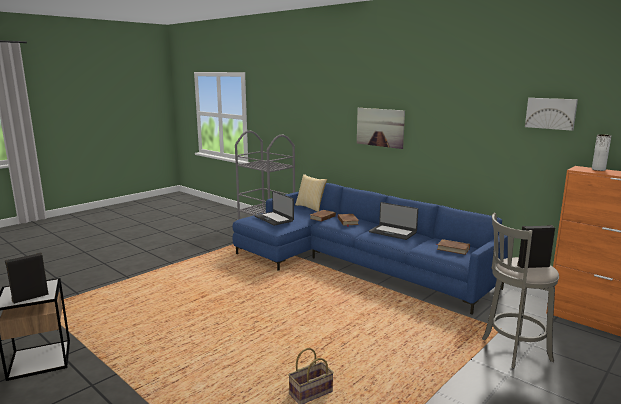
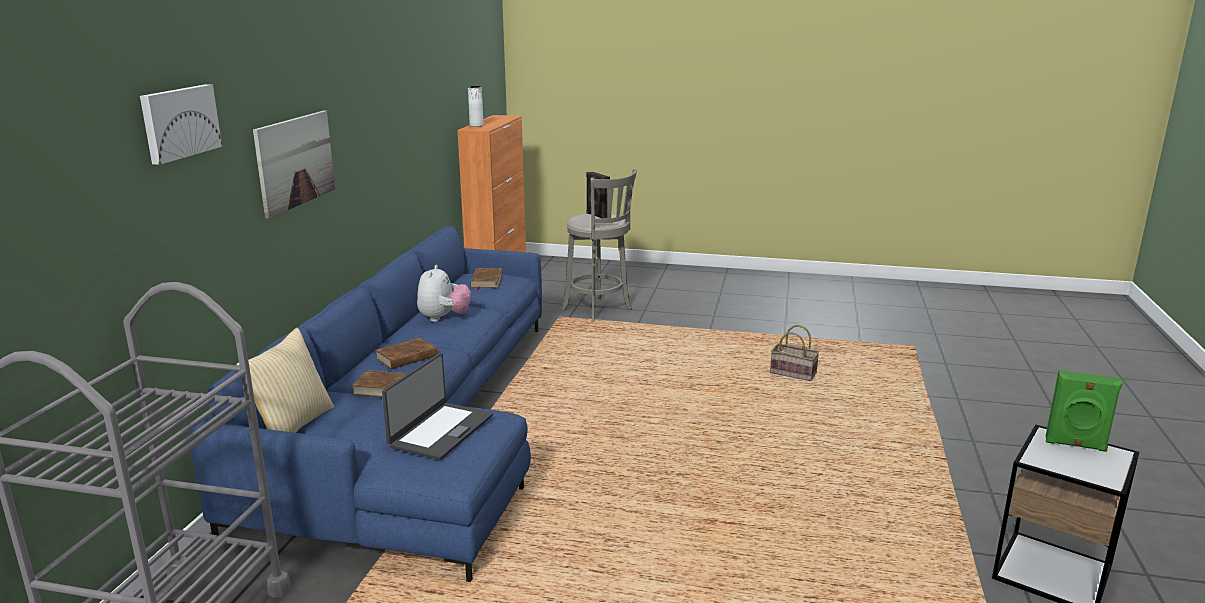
camera: 120 degrees left, 5 degrees up
(30, 297) = (1075, 445): black speaker -> green speaker
(392, 232) = (443, 318): laptop -> plush toy
(551, 113) = (434, 72): picture -> picture (179, 122)

